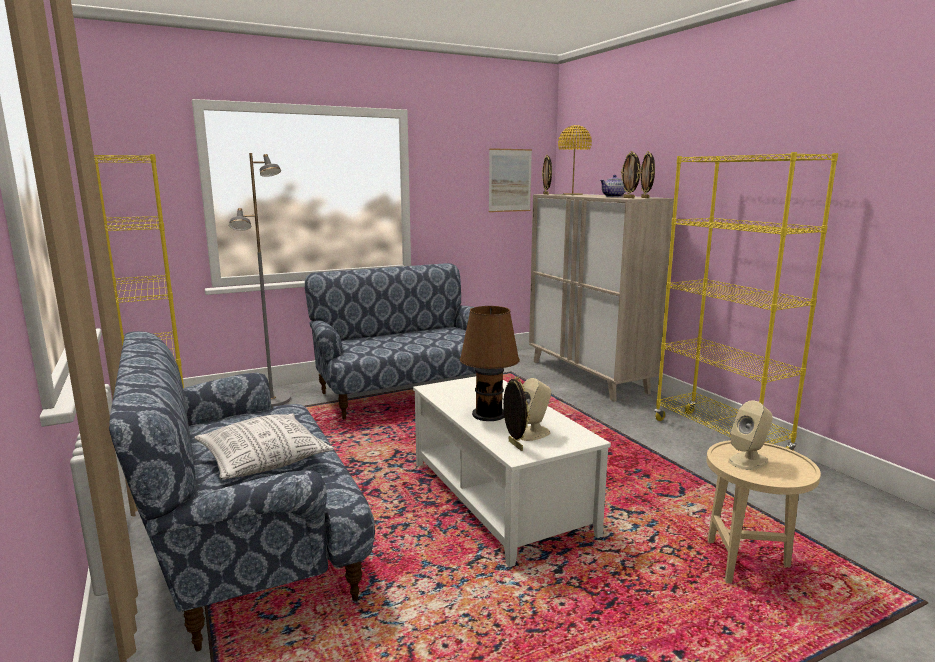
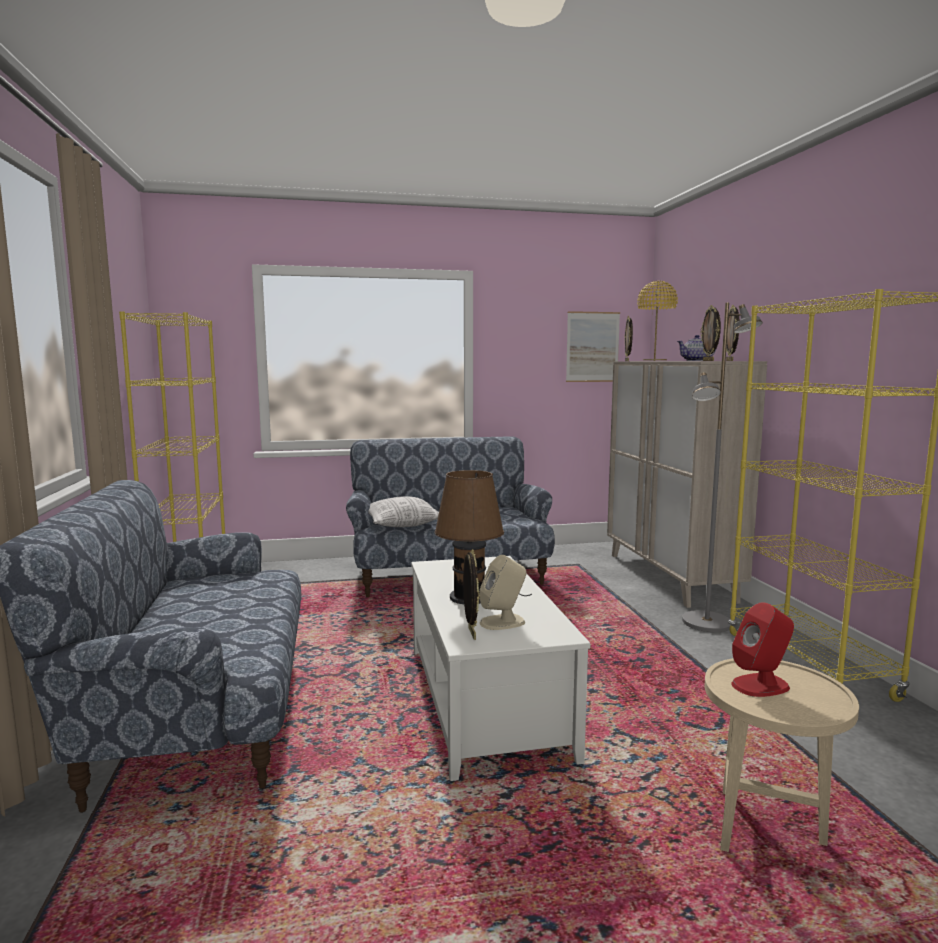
camera: 15 degrees right, 5 degrees down
(263, 461) = (207, 620): pillow -> pillow (401, 524)
(272, 401) = (309, 572): grey floor lamp -> grey floor lamp (707, 623)
(748, 461) = (761, 685): beige speaker -> red speaker

